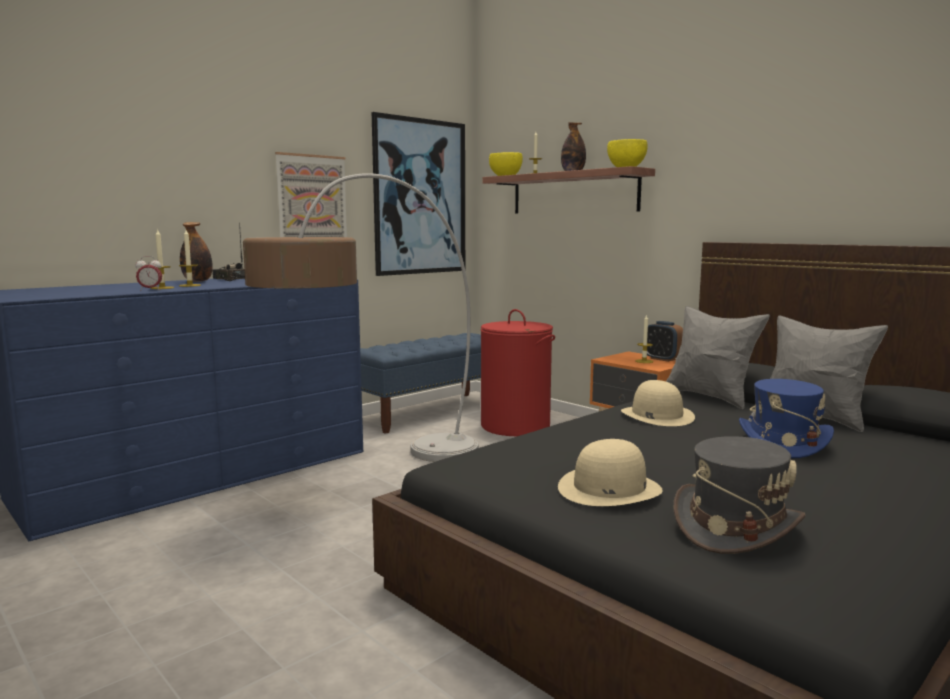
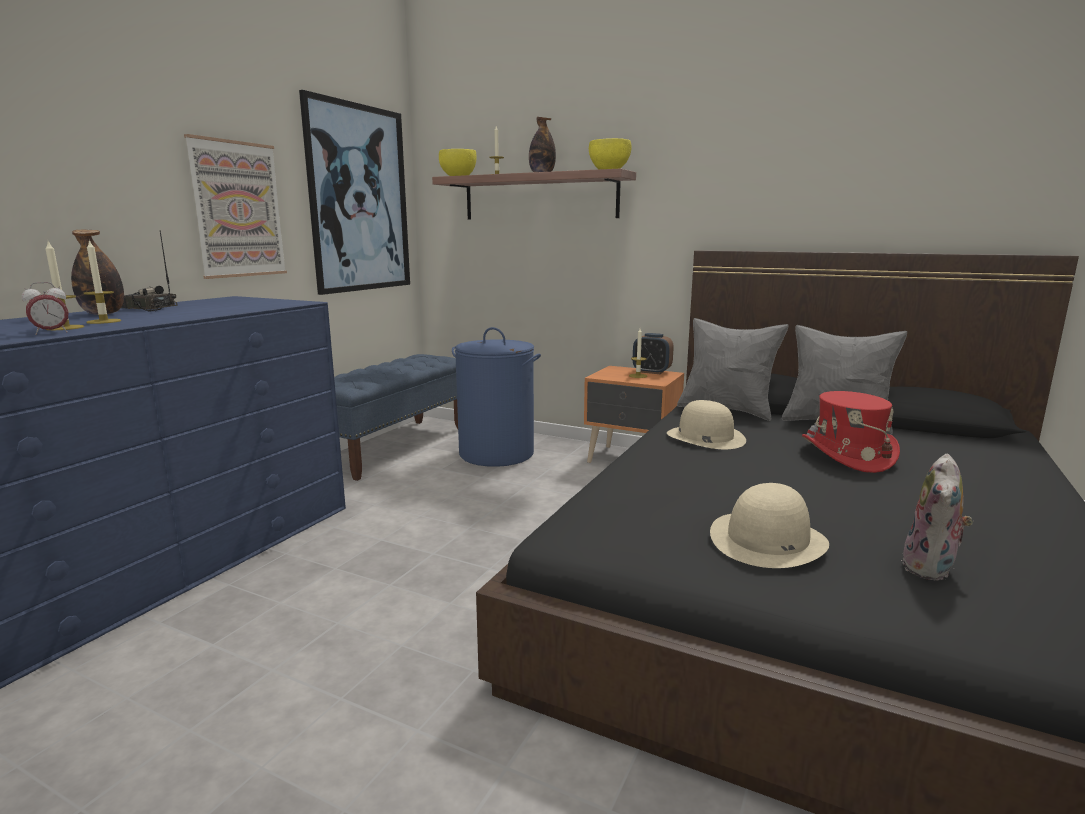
camera: 20 degrees left, 5 degrees up
(373, 476) = (378, 540): floor lamp -> none
(515, 426) = (497, 453): red laundry basket -> blue laundry basket
(735, 527) = (931, 569): grey hat -> plush toy
(783, 442) = (847, 455): blue hat -> red hat

